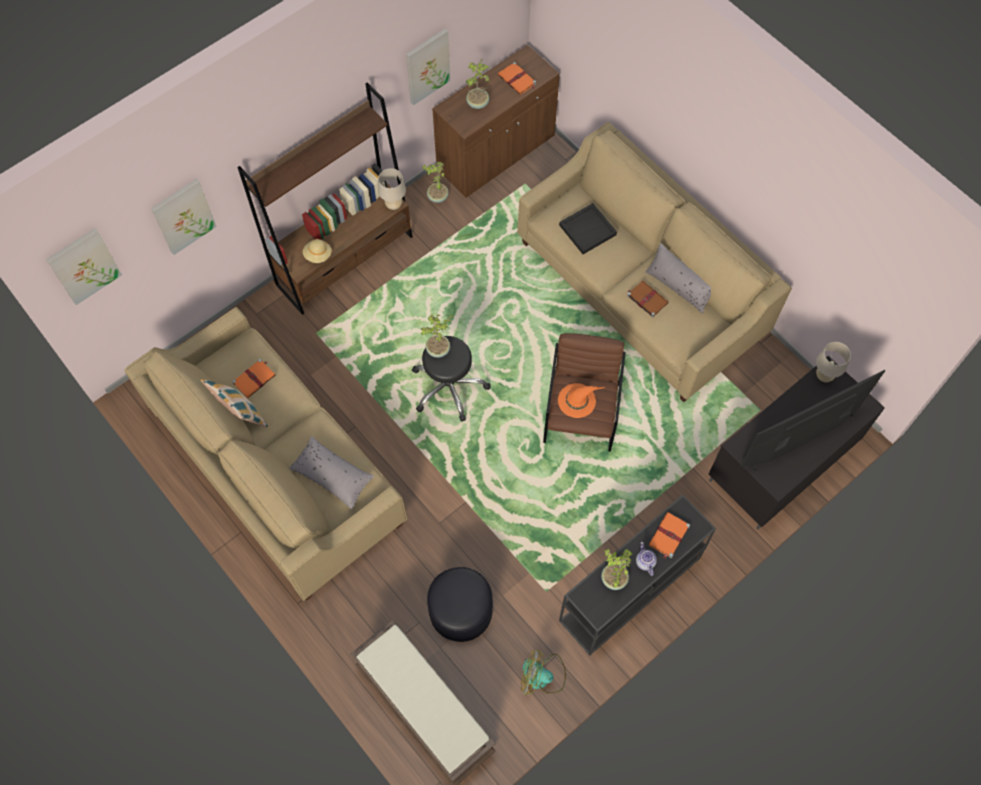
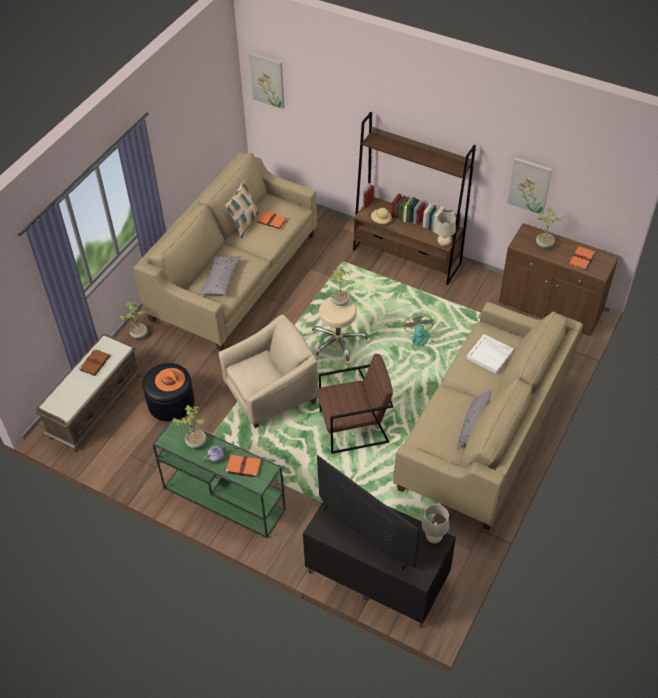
camera: 70 degrees right, 15 degrees down
(183, 216) = (331, 112): picture -> none
(437, 197) = (489, 287): potted plant -> potted plant (139, 334)
(449, 387) = (337, 343): black stool -> beige stool
(496, 488) = (271, 394): none -> beige armchair
(542, 676) = (139, 464): fan -> fan (421, 343)
(577, 400) = (344, 397): orange hat -> orange hat (170, 380)
(587, 229) = (490, 355): black tray -> white tray
(629, 590) = (222, 498): black console table -> green console table
(647, 299) = (449, 408): brown book -> brown book (95, 363)

